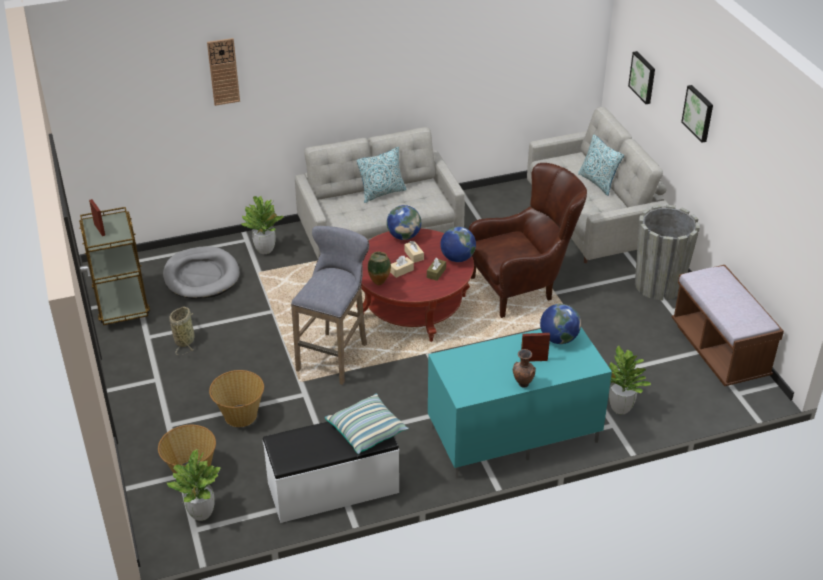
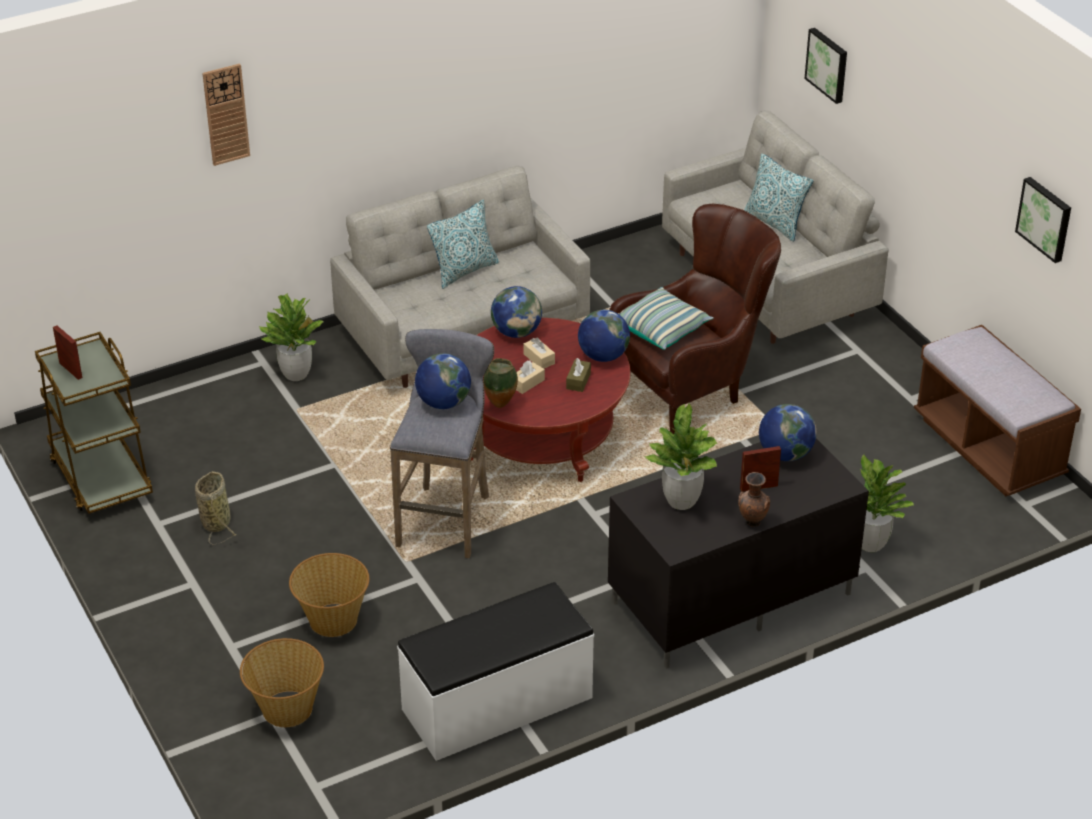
camera: 10 degrees left, 0 degrees up
(201, 276) = (211, 424): grey dog bed -> none
(201, 513) = (318, 763): potted plant -> potted plant (681, 501)
(333, 277) = (443, 403): none -> globe
(367, 431) = (543, 614): pillow -> pillow (661, 329)
(513, 435) = (731, 600): turquoise tv stand -> black tv stand
(658, 285) = (884, 364): grey planter -> none
(699, 113) = (924, 113): picture -> picture (1045, 218)

